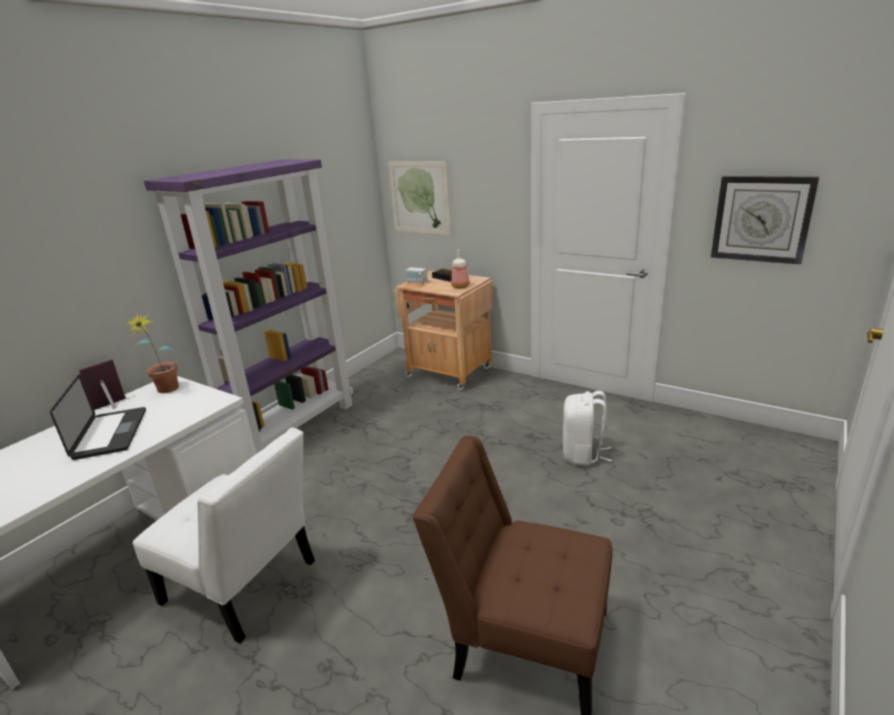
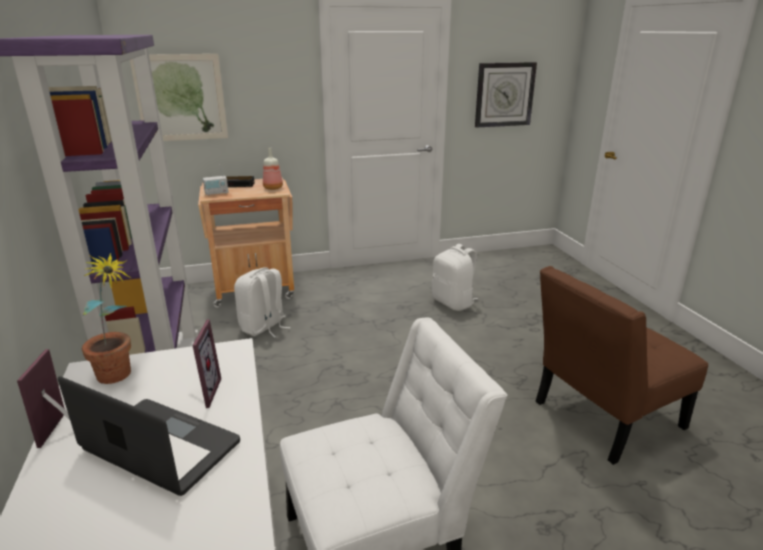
camera: 50 degrees left, 0 degrees up
(167, 417) = (201, 393): none -> picture frame
(410, 405) = (263, 327): none -> white backpack

